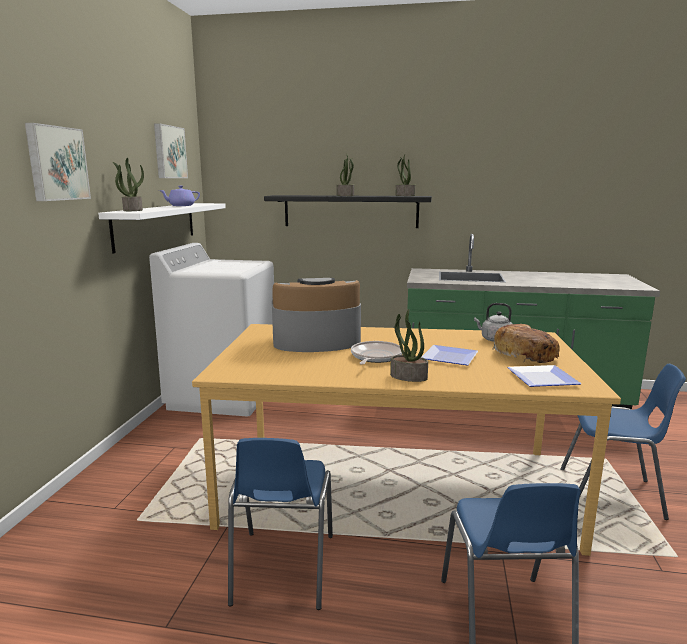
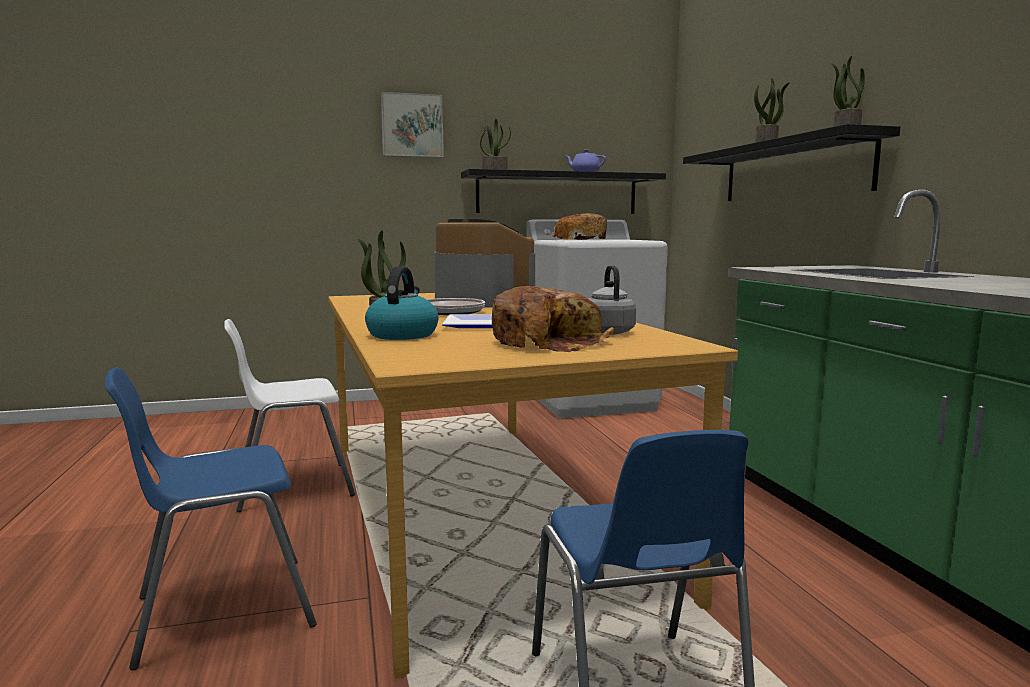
camera: 65 degrees right, 5 degrees down
(156, 225) = (557, 193): white shelf -> black shelf
(169, 152) = (598, 115): picture -> none
(221, 268) = (579, 240): none -> bread
(282, 569) = (293, 487): blue chair -> white chair
(482, 379) = (402, 335): none -> kettle
(545, 379) = (428, 350): plate -> none

